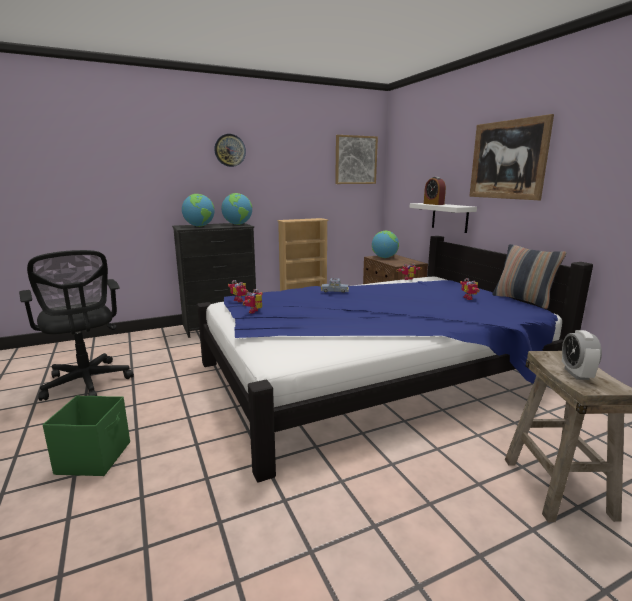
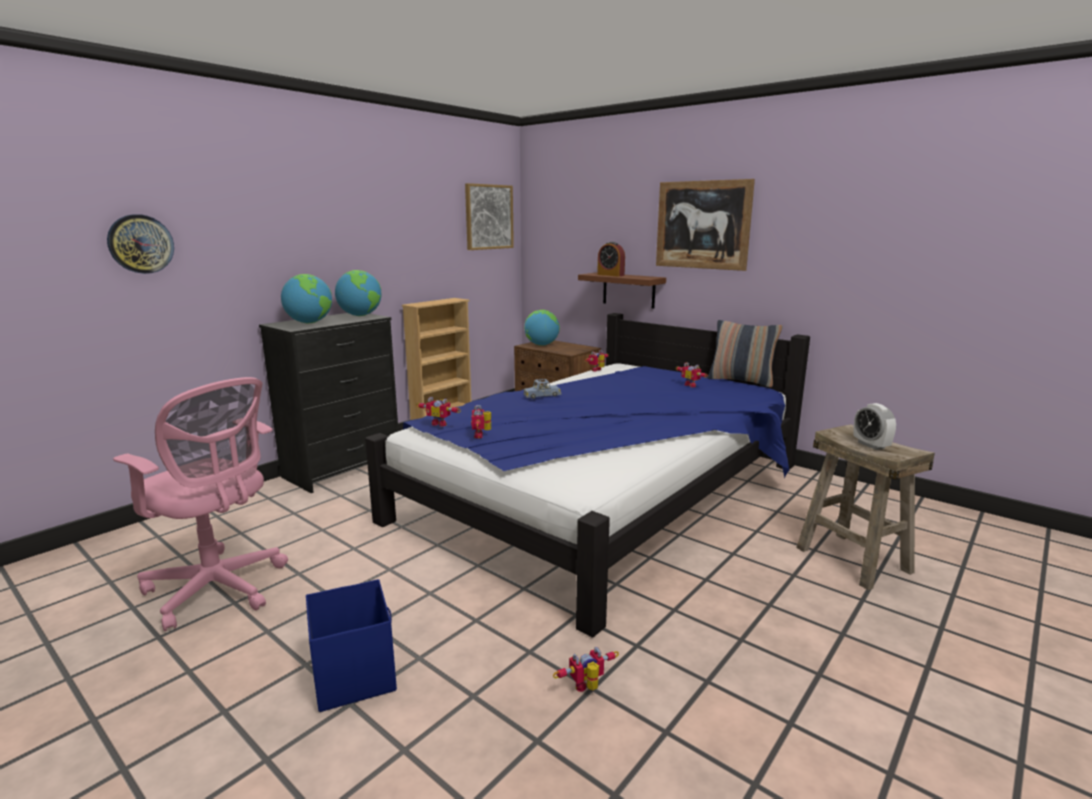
camera: 25 degrees left, 0 degrees up
(87, 384) = (219, 589): black office chair -> pink office chair
(95, 457) = (354, 674): green storage box -> blue storage box
(216, 521) = (588, 688): none -> toy robot
(230, 150) = (334, 206): wall clock -> wall clock (140, 244)
(449, 217) = (628, 290): white shelf -> brown shelf

